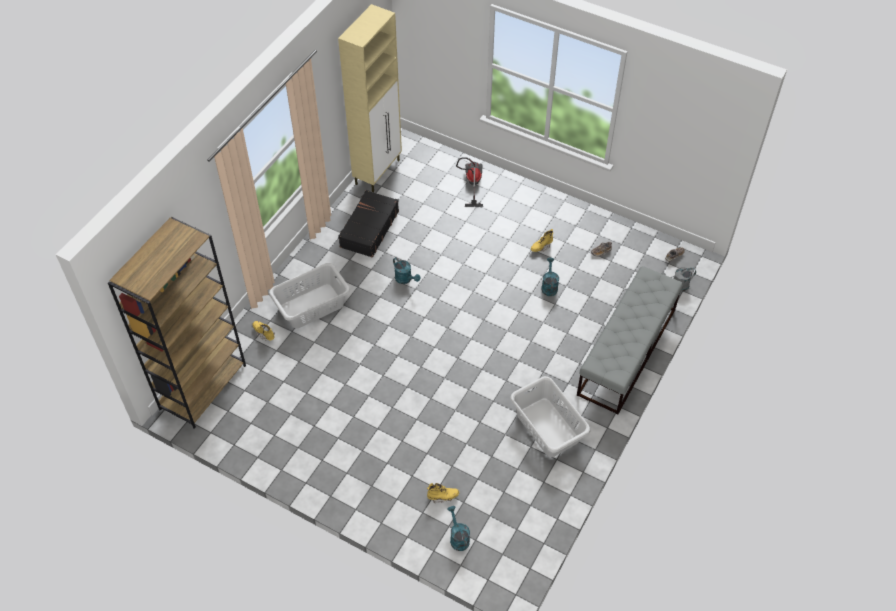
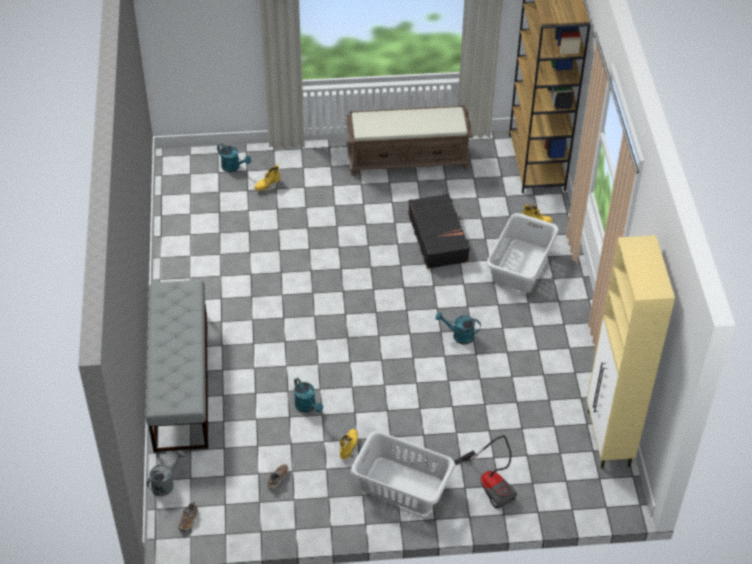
camera: 145 degrees right, 5 degrees down
(300, 453) = (408, 159): none -> brown bench
(369, 229) = (547, 367): black suitcase -> black suitcase (438, 237)
(547, 428) = (215, 275): grey laundry basket -> grey laundry basket (402, 485)

